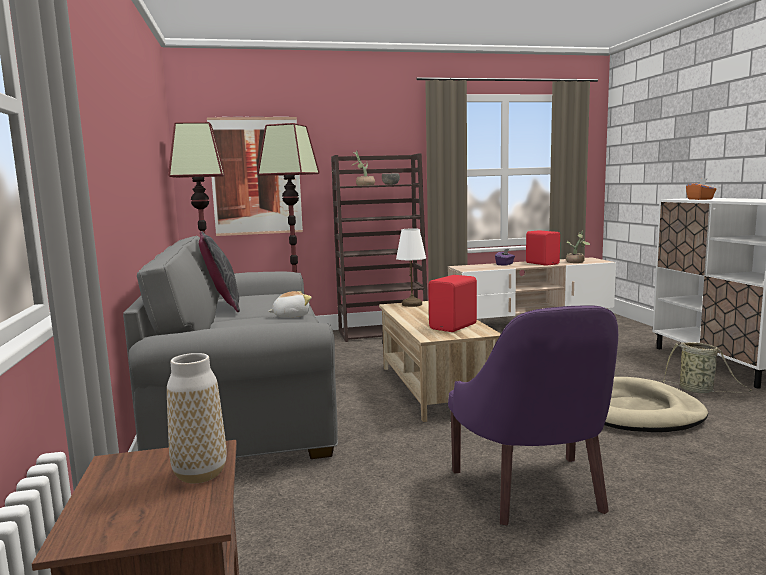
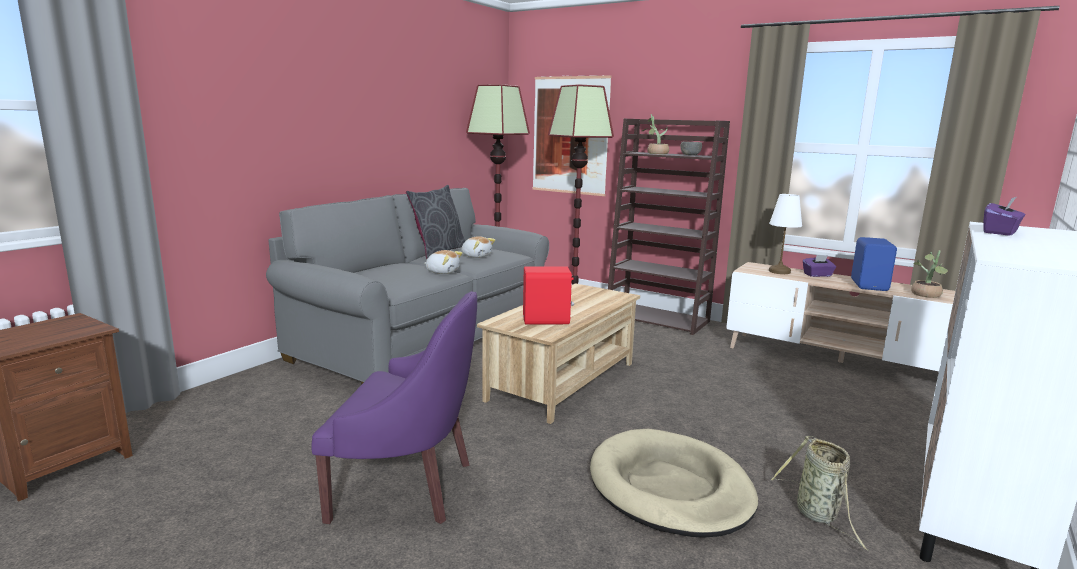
camera: 45 degrees right, 5 degrees up
(200, 474) = (59, 336): vase -> none
(271, 300) = (476, 256): none -> plush toy
(412, 304) = (597, 291): white table lamp -> white table lamp (779, 271)
(533, 490) = (407, 486): purple armchair -> purple armchair turned 120 degrees counterclockwise
(542, 263) = (870, 285): red speaker -> blue speaker
(700, 199) = (1000, 232): orange tissue box -> purple tissue box

